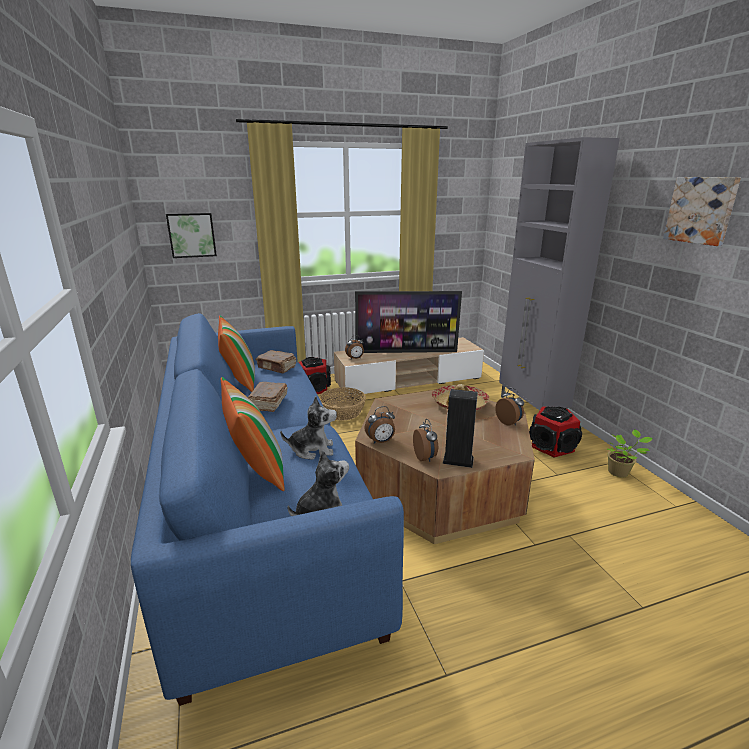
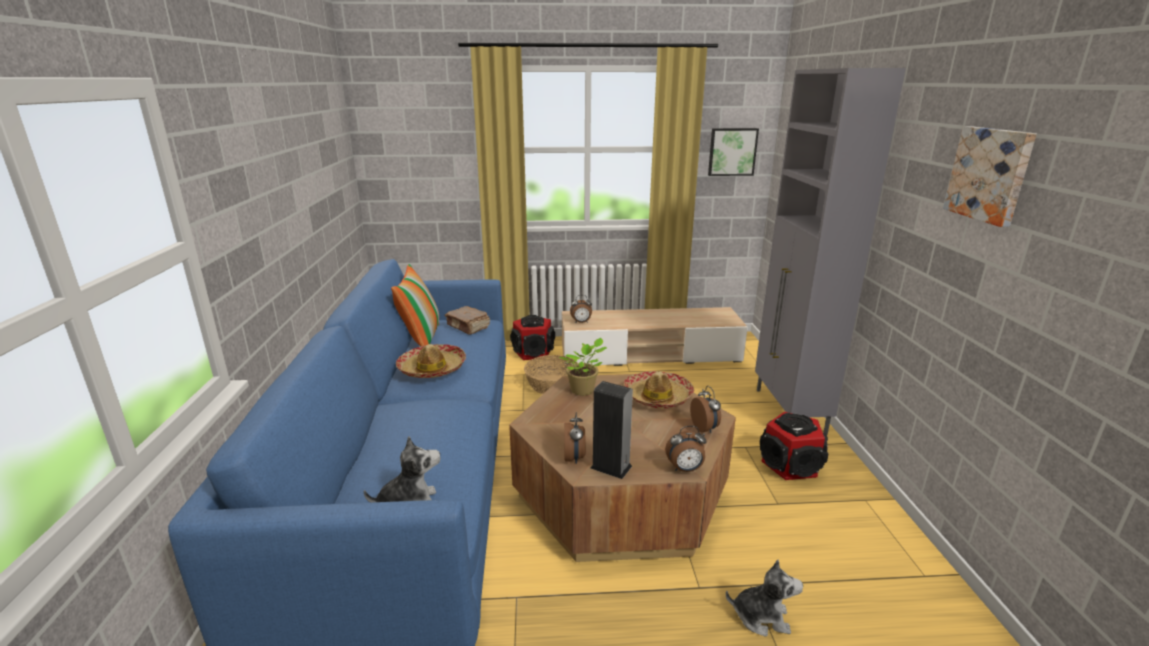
camera: 15 degrees right, 0 degrees up
(192, 235) = (410, 169): picture -> picture (732, 152)
(256, 469) = (374, 443): pillow -> none
(268, 403) = (432, 369): brown book -> hat
(312, 450) = (443, 430): plush toy -> plush toy (761, 617)
(381, 442) = (536, 430): alarm clock -> alarm clock (685, 469)
(406, 352) = (647, 320): television -> none
(619, 472) = (867, 515): potted plant -> potted plant (584, 390)

